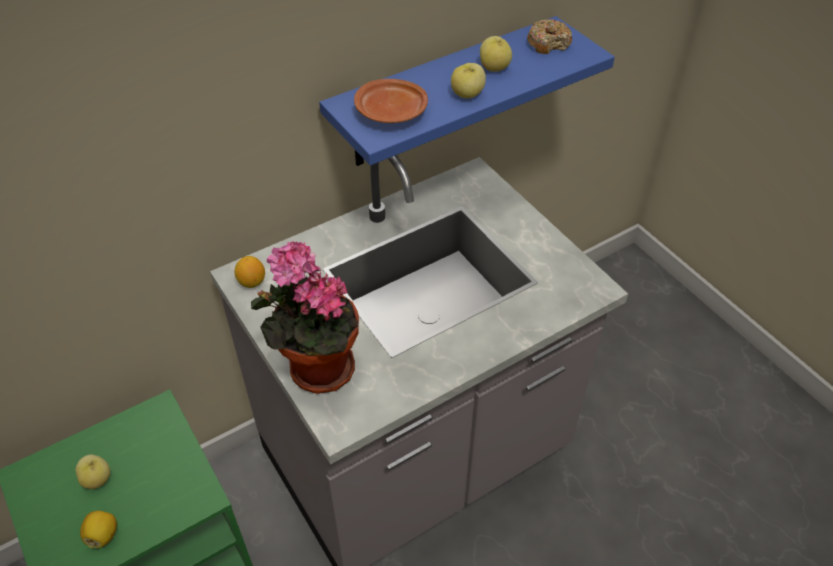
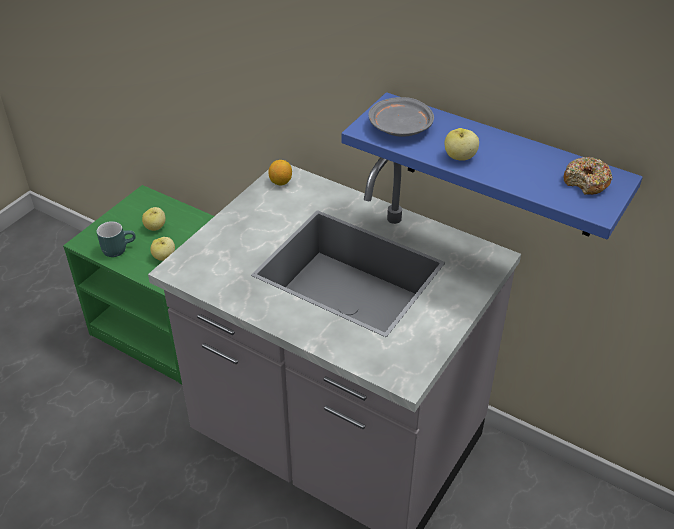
camera: 65 degrees right, 5 degrees down
(103, 535) = (118, 248): lemon -> turquoise mug
(316, 368) = (219, 241): potted plant -> none
(392, 113) = (400, 127): brown plate -> grey plate
(494, 68) = (513, 161): apple -> apple (164, 257)

